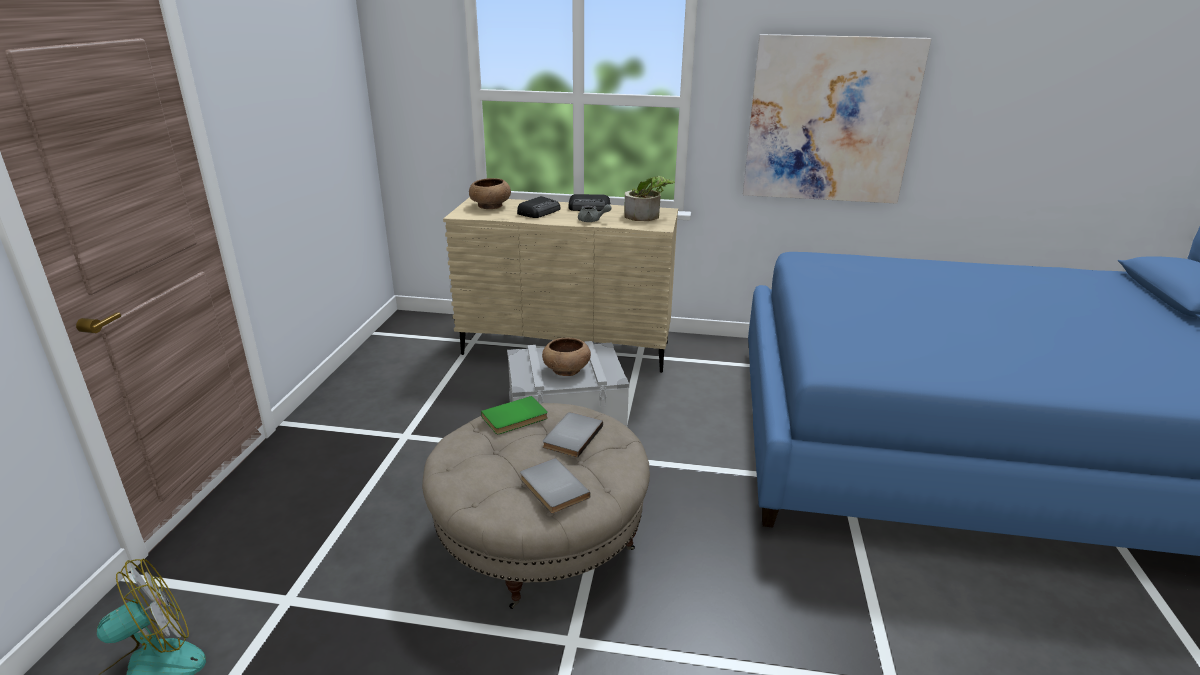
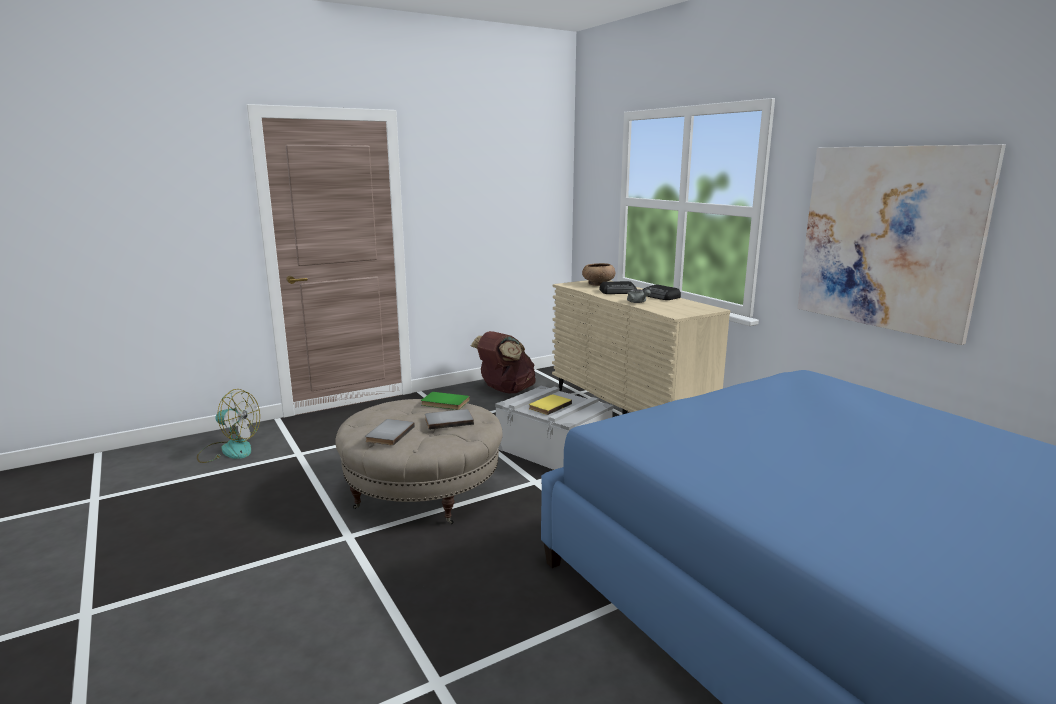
camera: 50 degrees right, 10 degrees down
(392, 373) = (505, 390): none -> brown backpack
(566, 370) = (549, 406): brown bowl -> yellow book
(647, 216) = (688, 308): potted plant -> none

